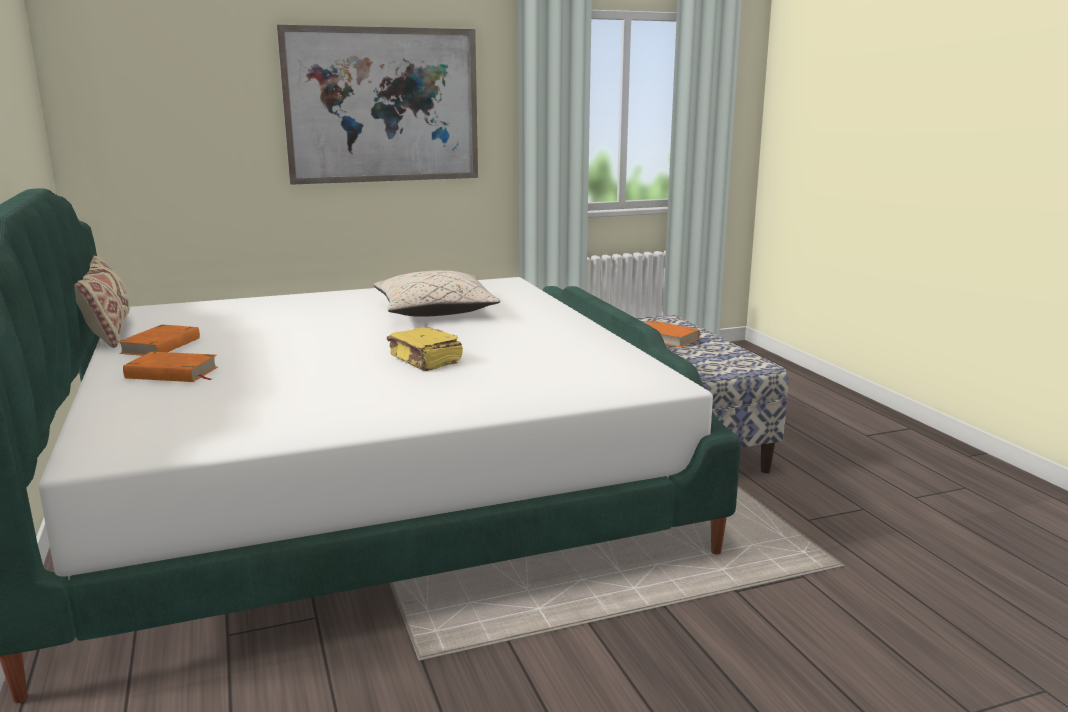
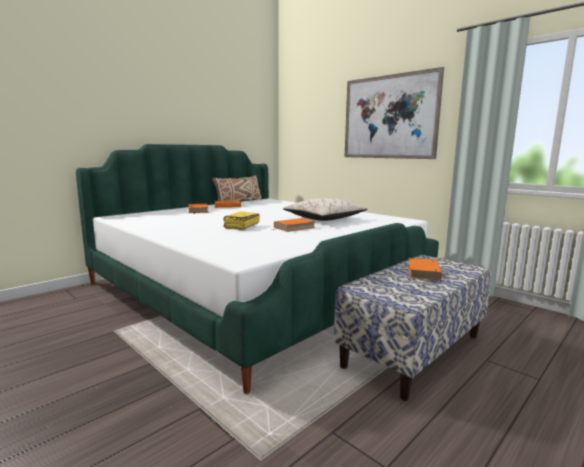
camera: 65 degrees right, 5 degrees down
(479, 335) = (294, 227): none -> orange book

